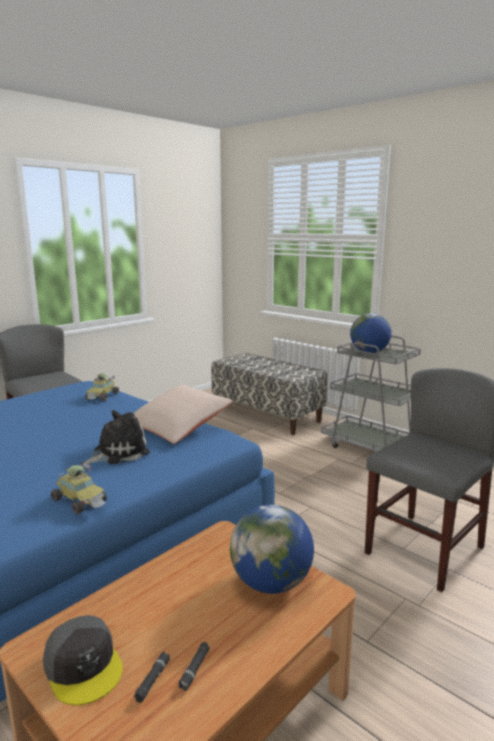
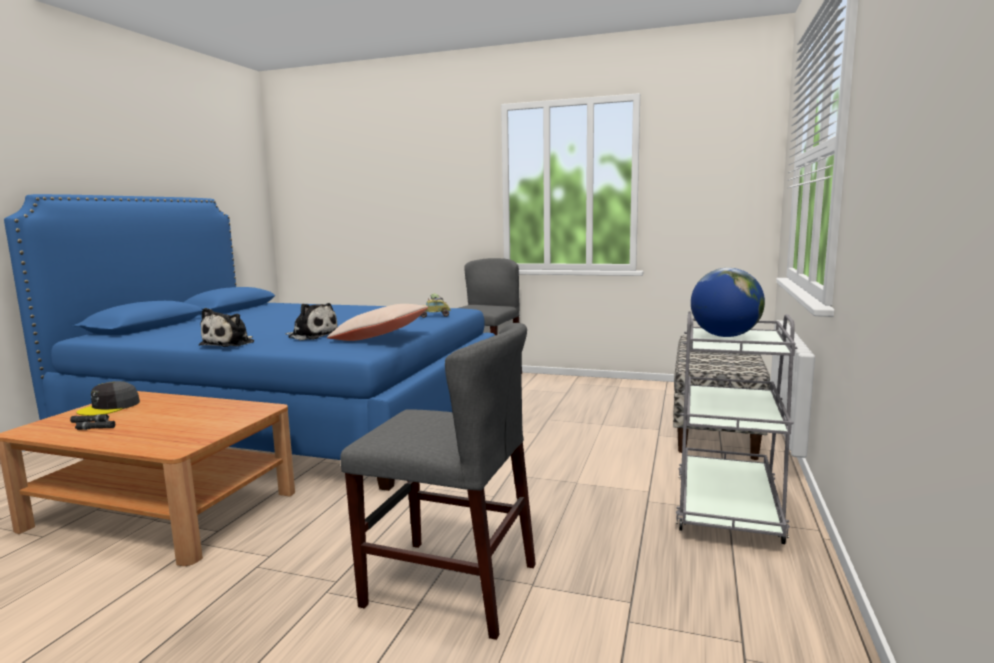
camera: 65 degrees right, 5 degrees down
(81, 500) = (230, 343): toy car -> plush toy
(271, 583) = (191, 431): globe -> none

